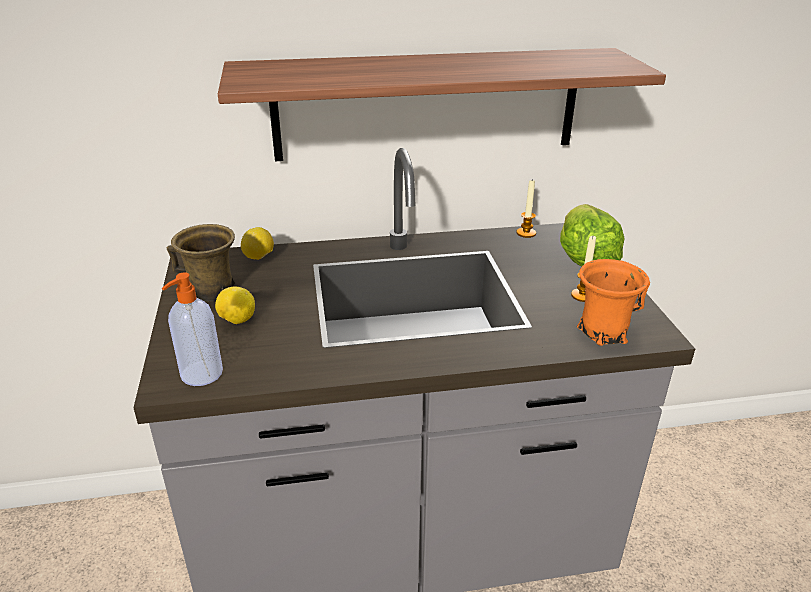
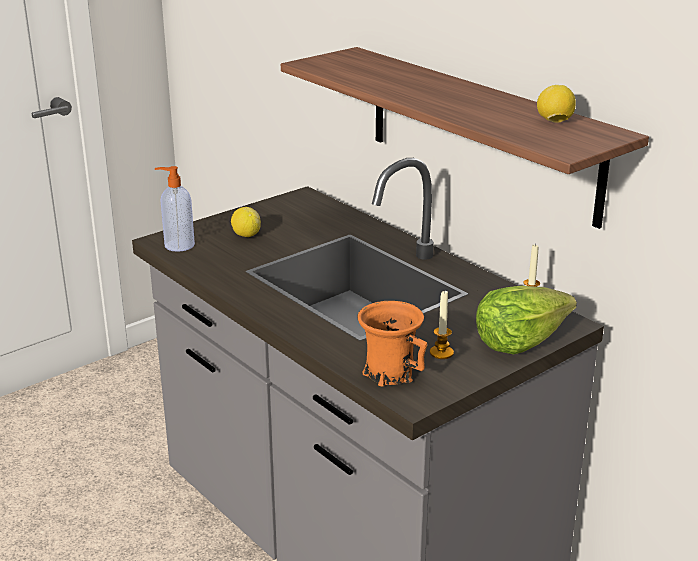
camera: 60 degrees right, 5 degrees down
(211, 291) = (271, 215): brown mug -> none
(259, 258) = (335, 214): lemon -> lemon (554, 122)

